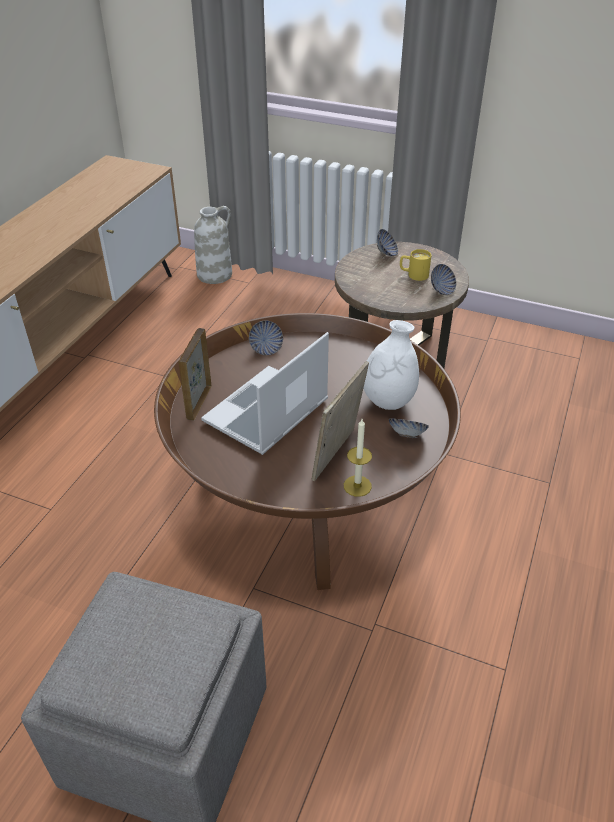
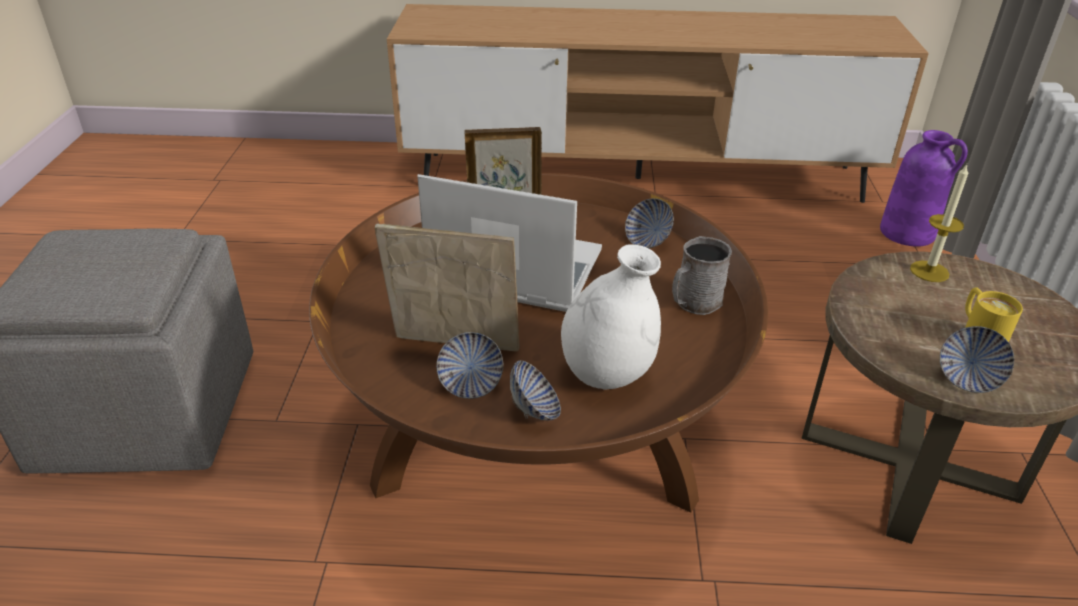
camera: 70 degrees right, 5 degrees down
(215, 274) = (908, 233): white vase -> purple vase
(339, 351) = (694, 303): none -> grey mug
(357, 486) = (400, 378): candle -> candle (929, 271)
(386, 253) = (1009, 293): bowl -> bowl (471, 384)

